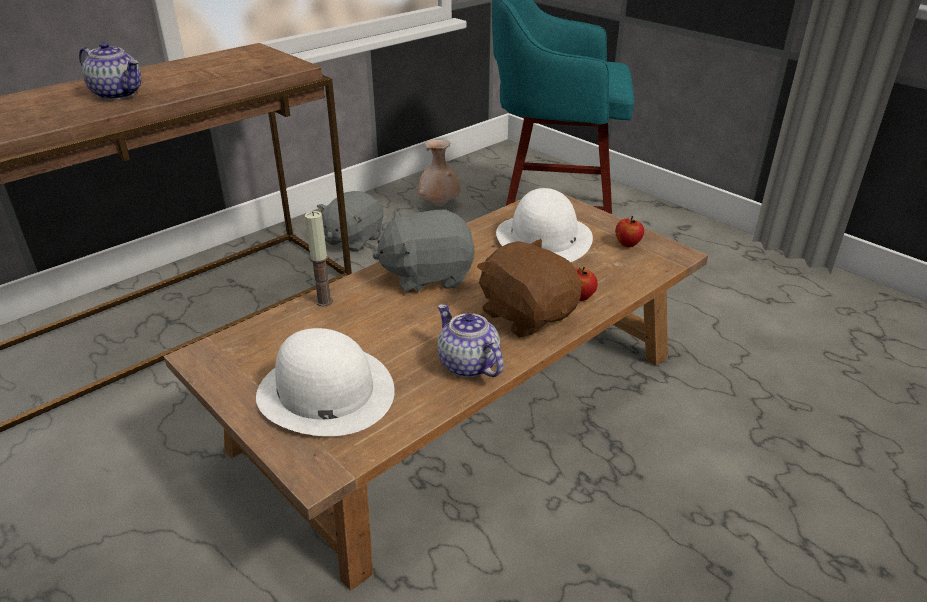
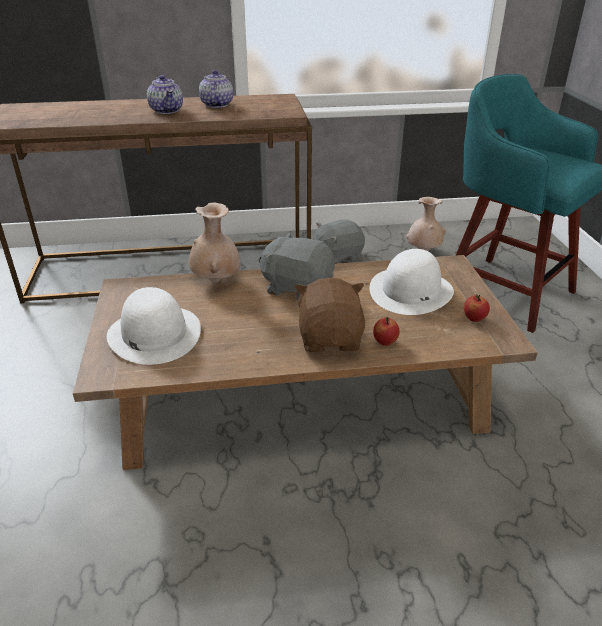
camera: 35 degrees right, 0 degrees up
(324, 301) = (216, 280): candle -> beige vase
(467, 364) = (252, 354): teapot -> teapot (216, 105)

